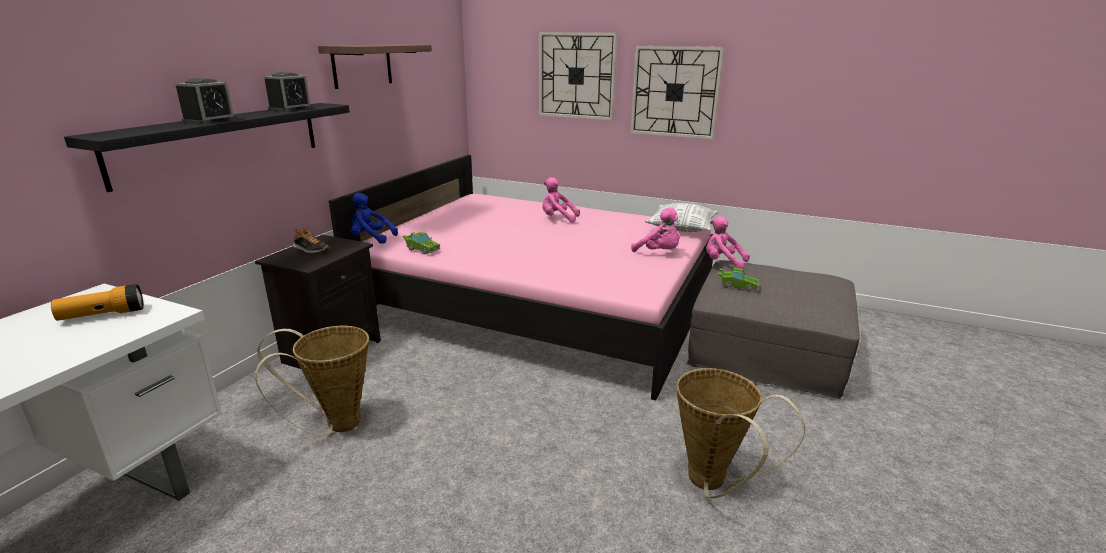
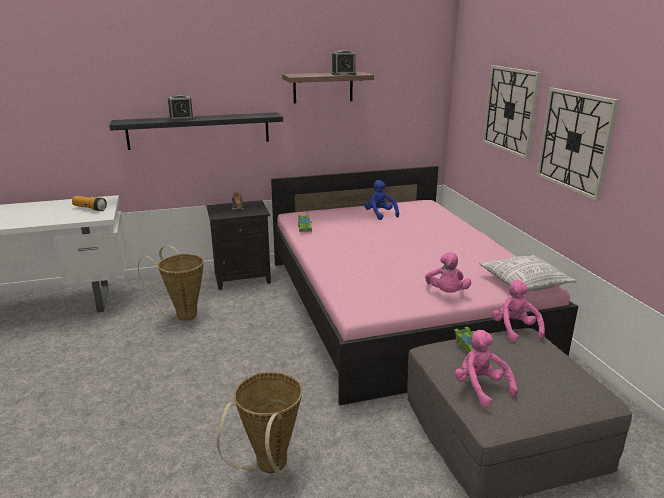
camera: 50 degrees right, 0 degrees up
(290, 109) = (243, 115): alarm clock -> alarm clock (343, 74)
(371, 239) = (297, 212): blue plush toy -> blue plush toy (380, 215)
(558, 219) = (440, 238): pink plush toy -> pink plush toy (480, 388)

